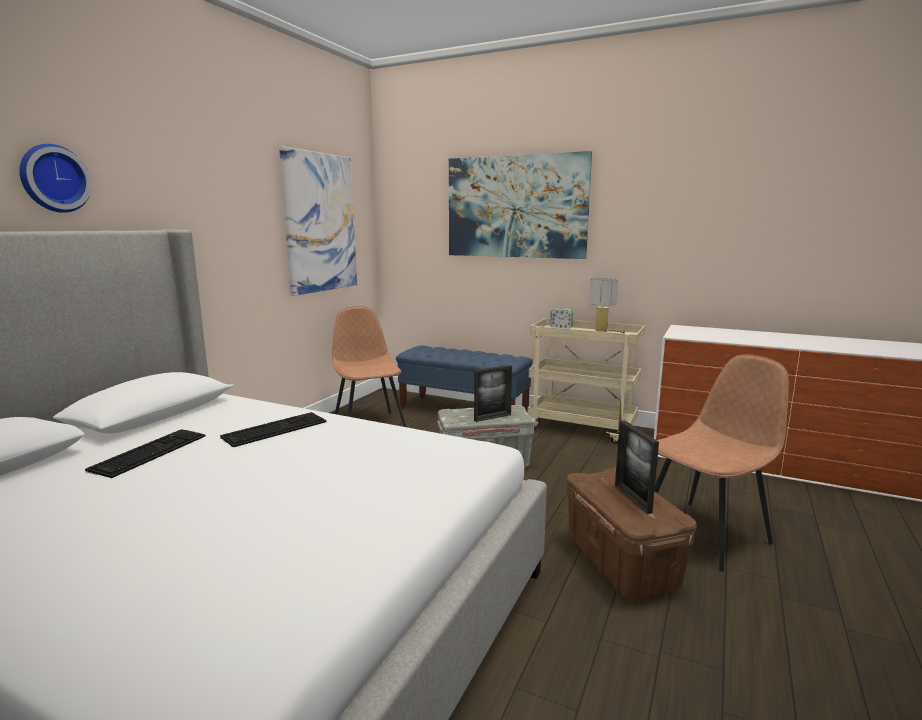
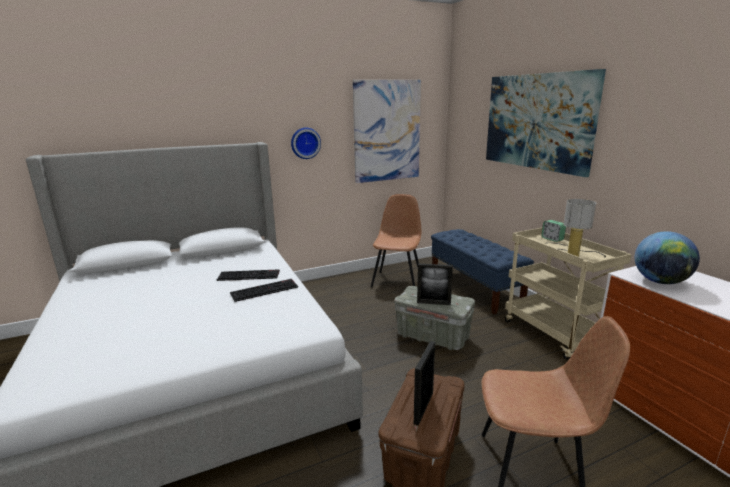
camera: 40 degrees right, 5 degrees up
(53, 178) = (197, 117): wall clock -> wall clock (305, 143)
(150, 452) = (188, 272): keyboard -> keyboard (265, 290)
(702, 336) = (660, 281): none -> globe

